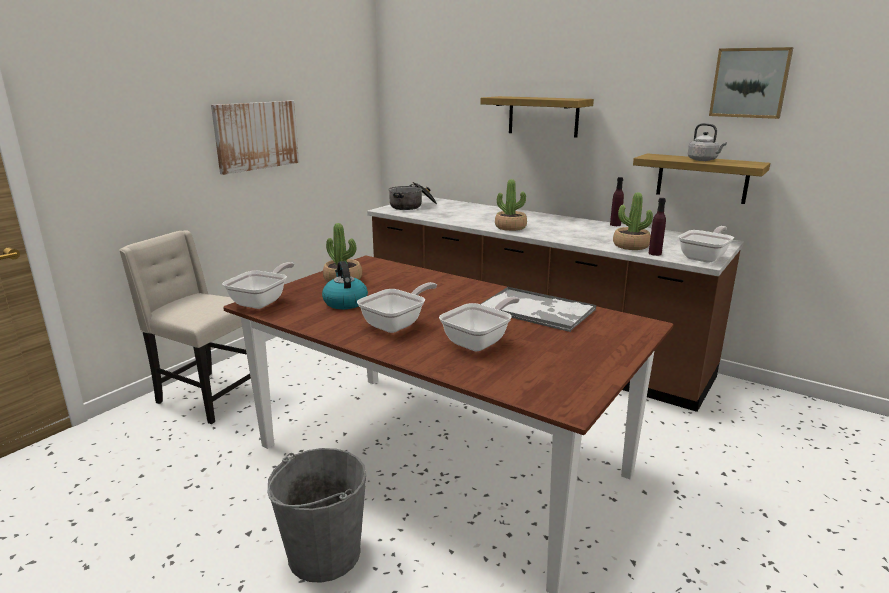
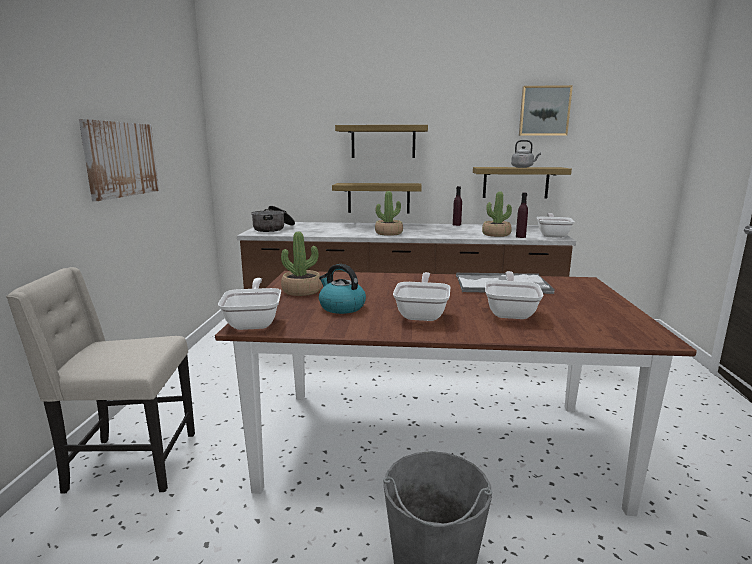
camera: 30 degrees left, 5 degrees down
(534, 181) = (378, 198): none -> shelf

